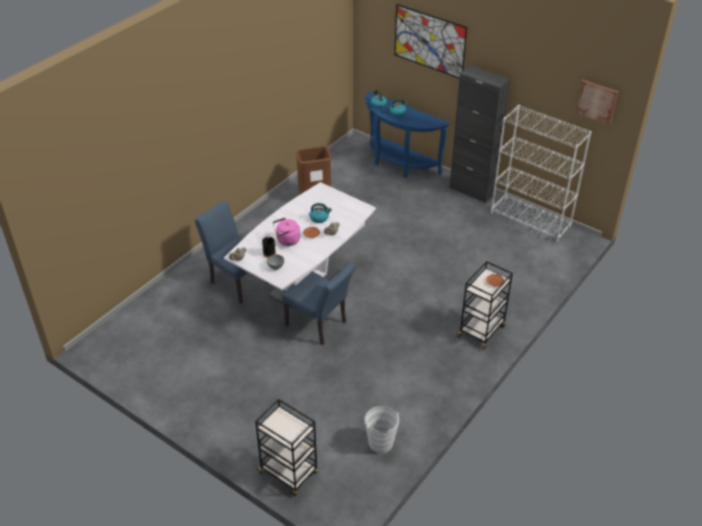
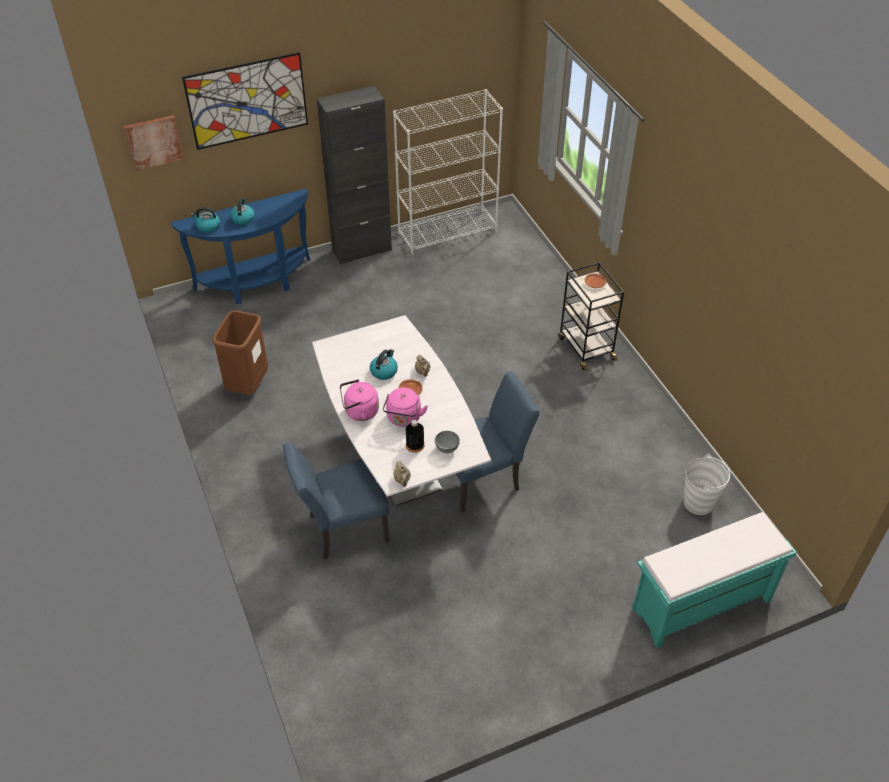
camera: 60 degrees left, 5 degrees up
(278, 222) = (359, 412): none -> pink kettle
(288, 473) = (700, 606): black cart -> turquoise bench
(596, 101) = (483, 52): picture -> picture (154, 142)

